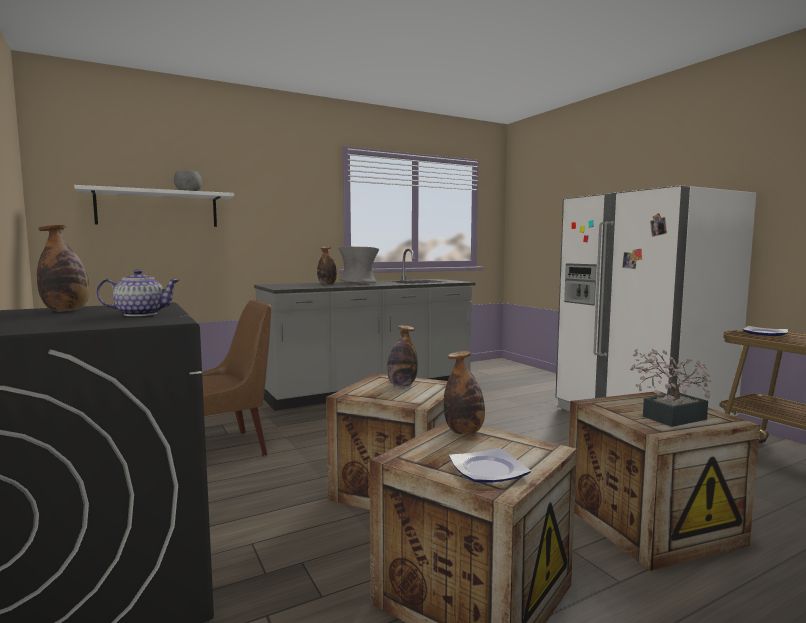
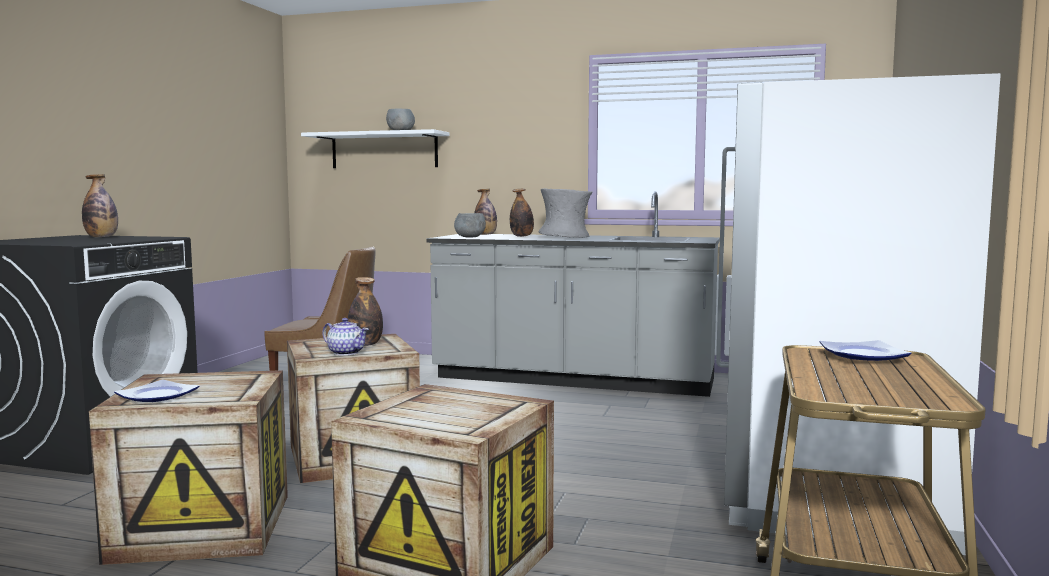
camera: 45 degrees right, 0 degrees up
(140, 314) = (101, 241): teapot -> teapot (346, 352)
(301, 287) = (470, 237): none -> grey bowl
(464, 432) = (249, 377): bottle -> bottle (485, 234)
(668, 418) = (422, 415): potted plant -> none

